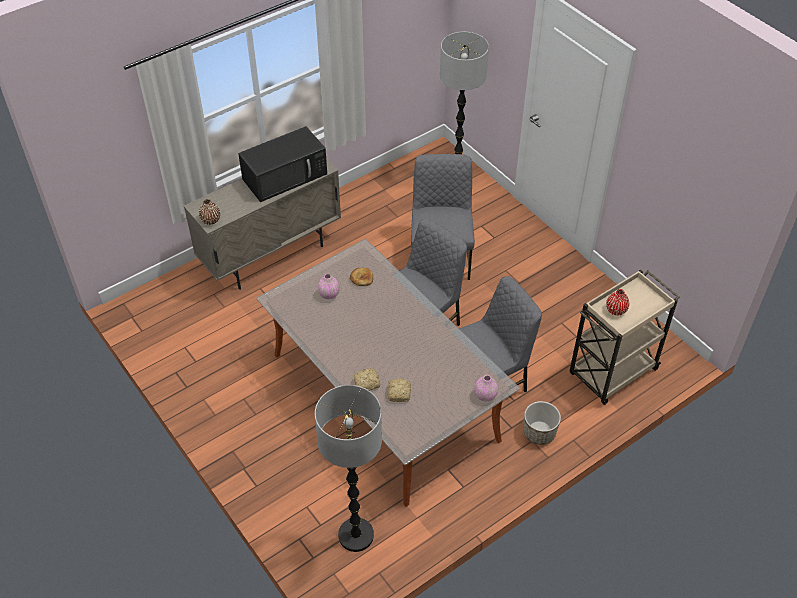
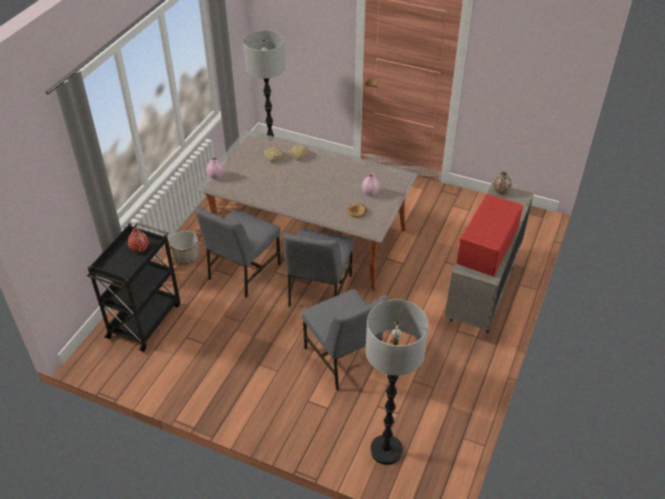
camera: 150 degrees right, 5 degrees down
(285, 176) = (487, 247): black microwave -> red microwave
(612, 373) = (145, 319): beige cart -> black cart

